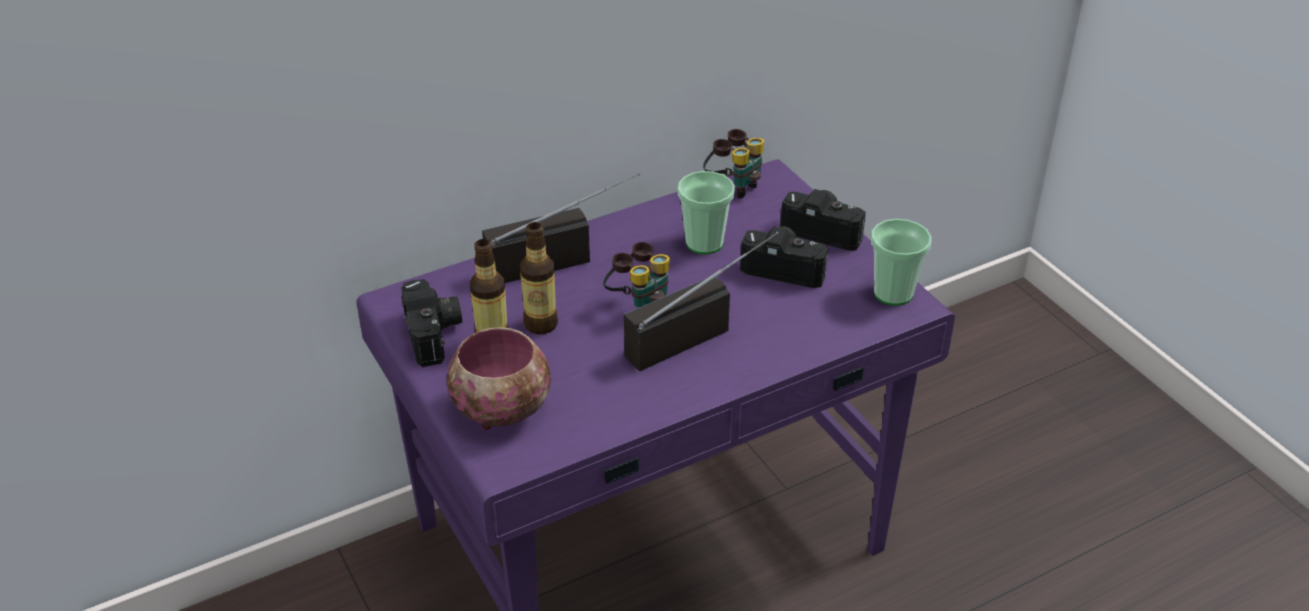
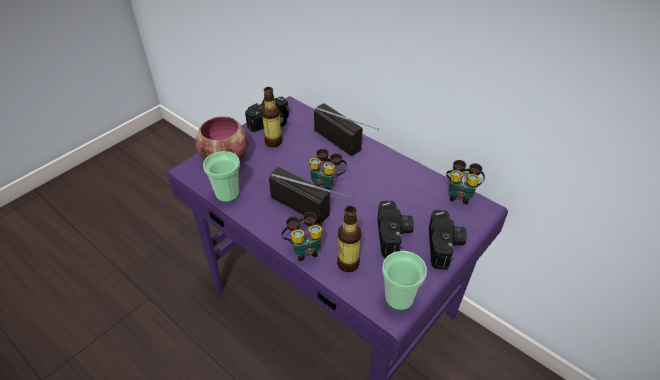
camera: 70 degrees right, 5 degrees up
(541, 324) = (293, 153): bottle -> bottle (348, 264)
(704, 243) = (395, 195): cup -> cup (227, 194)
(769, 358) = (304, 248): none -> binoculars

